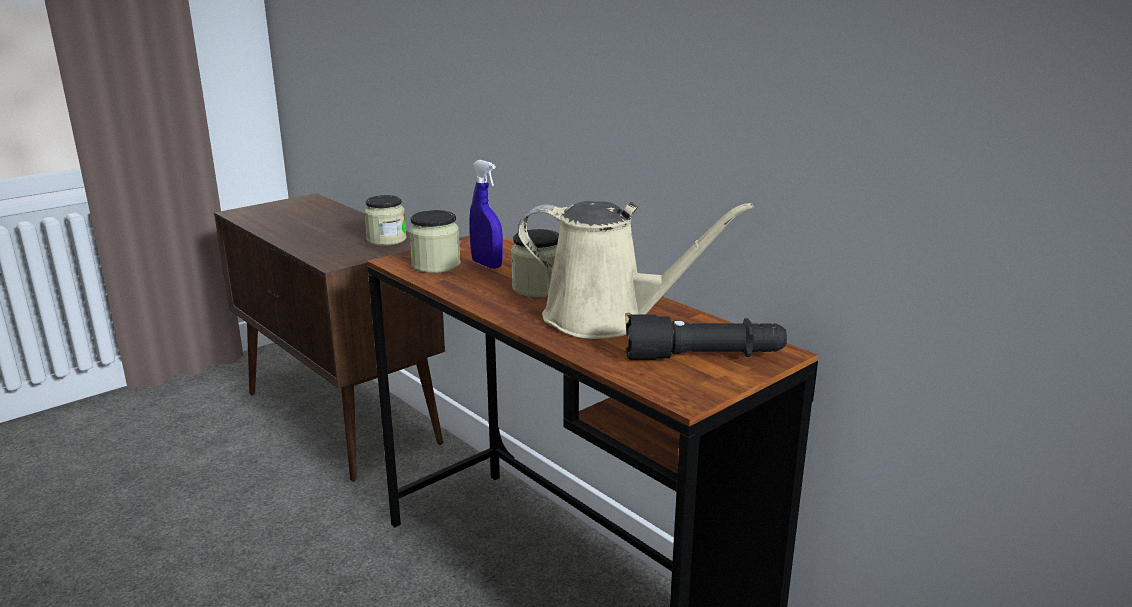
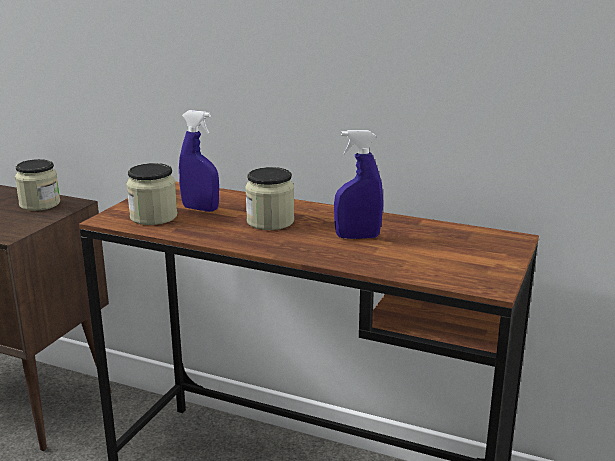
camera: 25 degrees left, 0 degrees up
(606, 319) = (357, 237): beige watering can -> blue spray bottle
(704, 357) = (467, 253): black flashlight -> none

